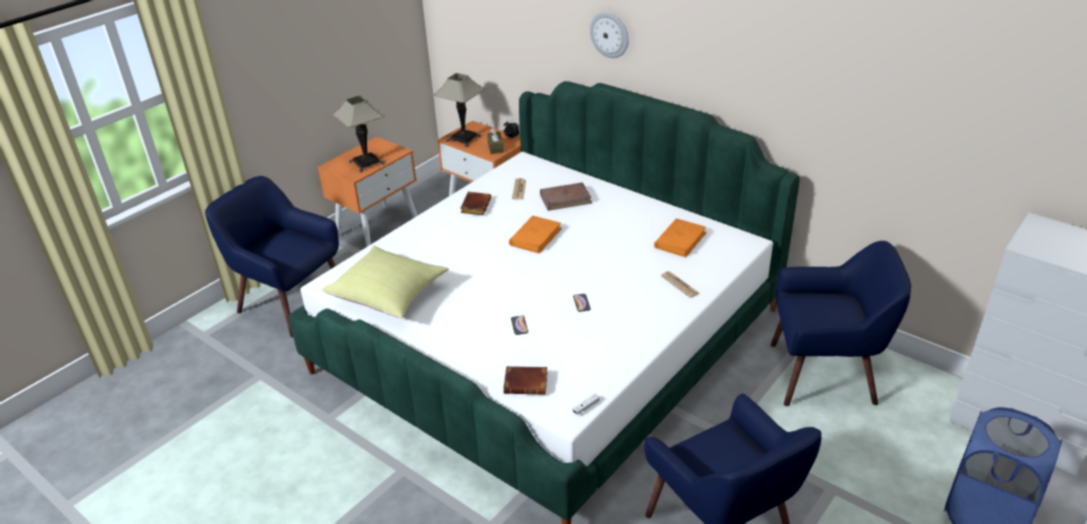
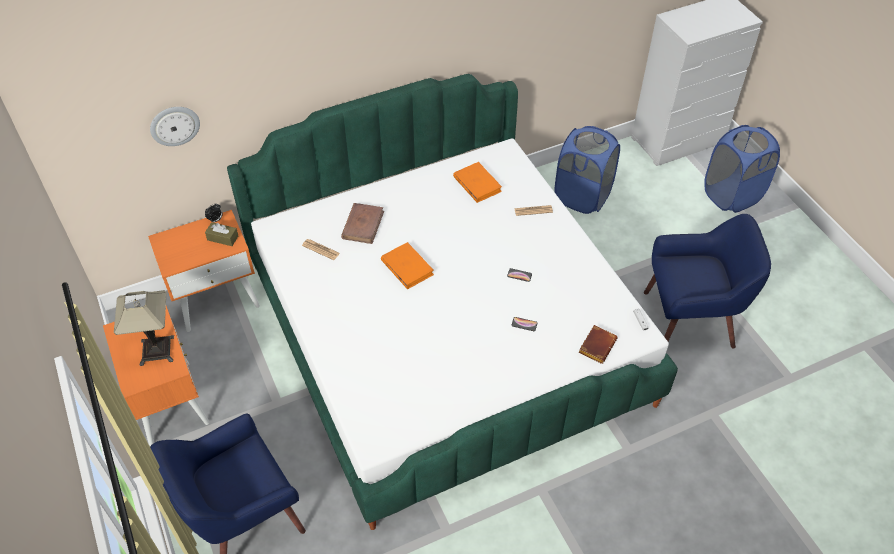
camera: 65 degrees left, 15 degrees up
(389, 296) = (425, 400): yellow pillow -> none
(464, 138) = (181, 255): table lamp -> none
(475, 206) = (323, 290): brown book -> none
(610, 35) = (311, 65): wall clock -> wall clock (174, 125)
(824, 374) = (582, 196): blue armchair -> blue laundry basket

